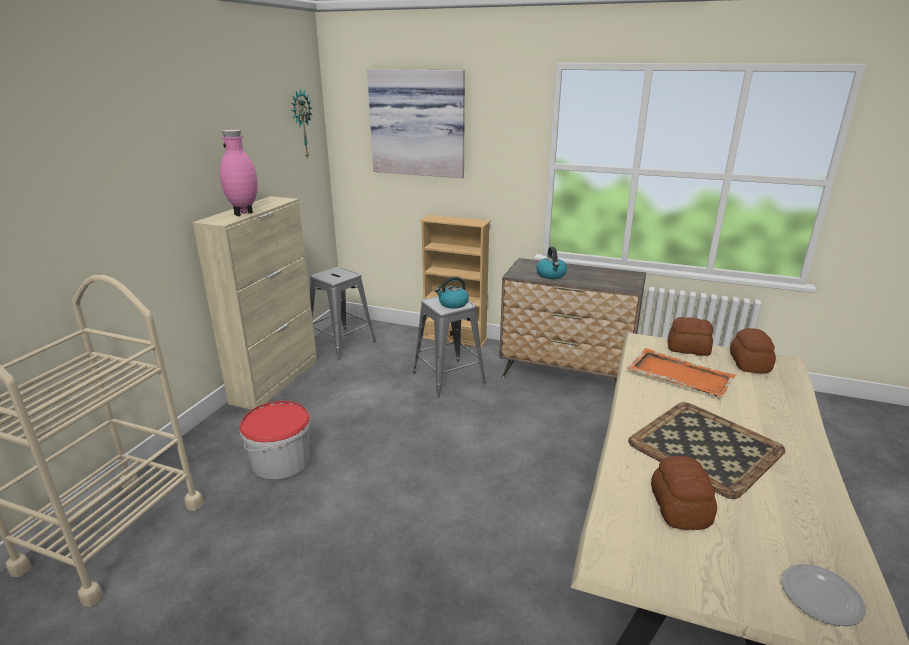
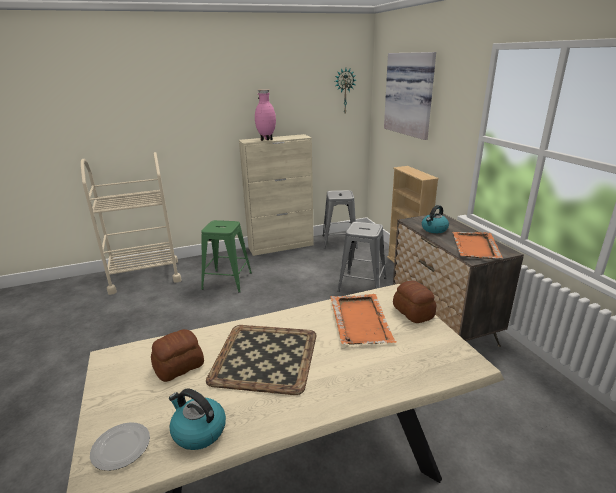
camera: 50 degrees right, 0 degrees up
(281, 460) = (227, 281): bucket -> green stool
(453, 304) = (365, 229): kettle -> kettle (198, 431)
(610, 278) = (475, 247): none -> orange tray
(750, 363) = (436, 346): bread -> none

